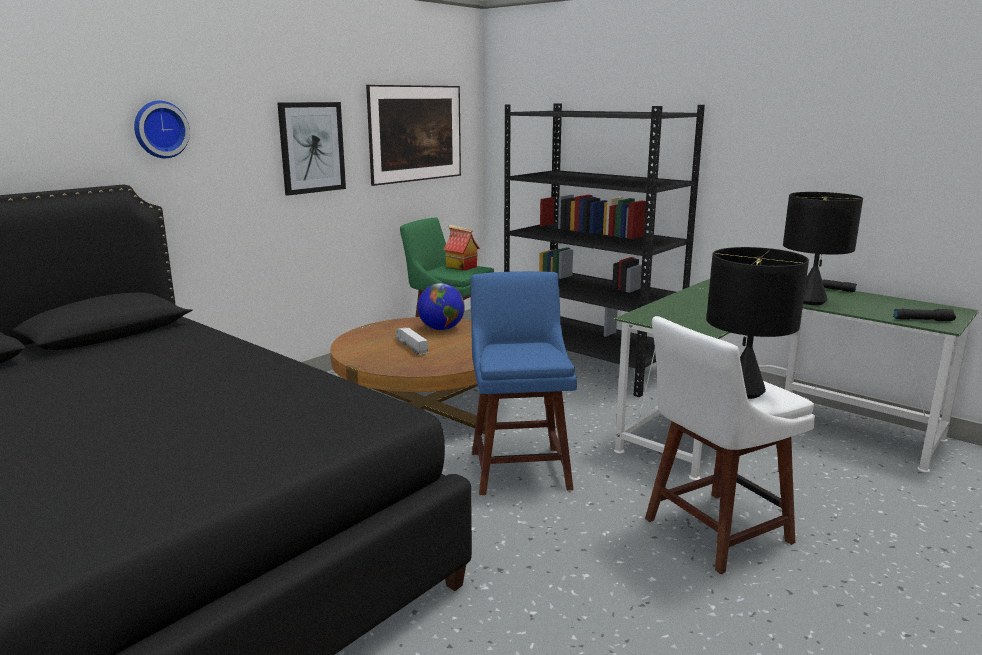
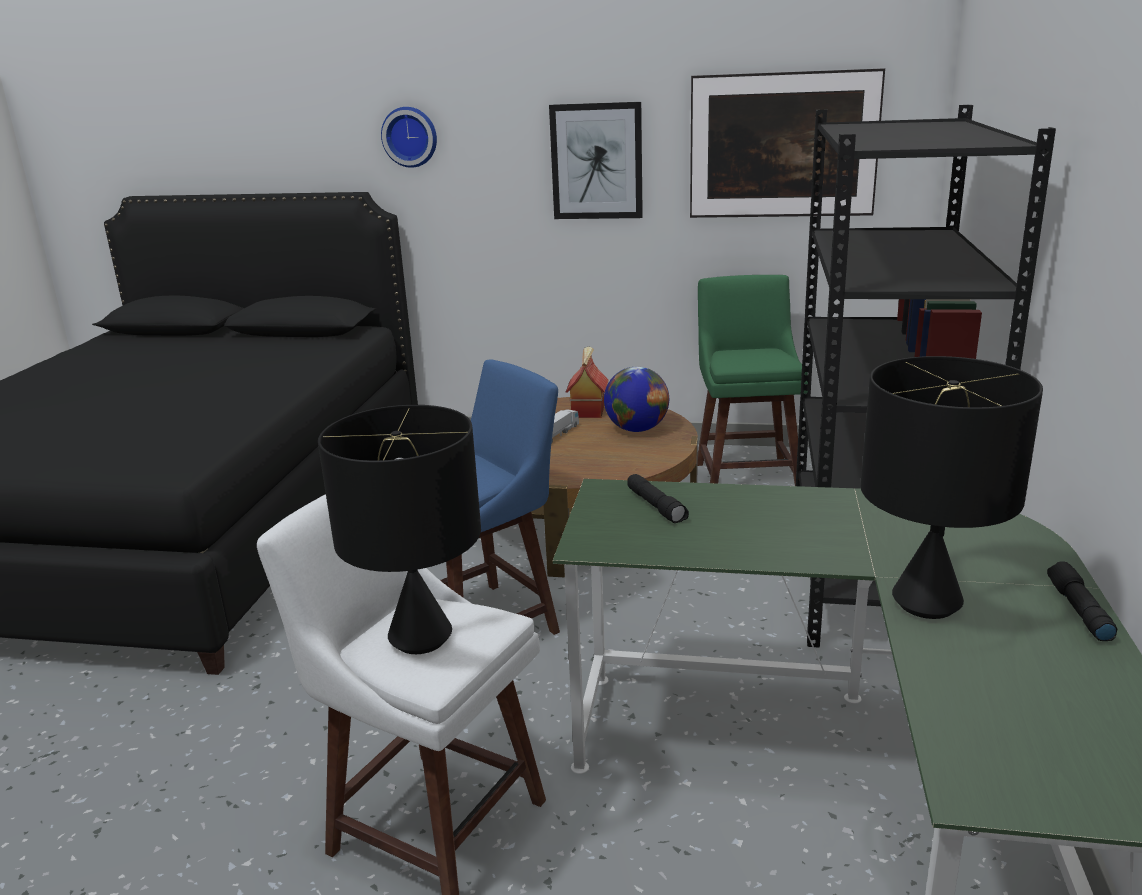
camera: 60 degrees right, 5 degrees up
(460, 267) = (768, 356): toy house -> toy house (587, 411)
(923, 320) = (987, 758): black flashlight -> black flashlight (657, 506)

